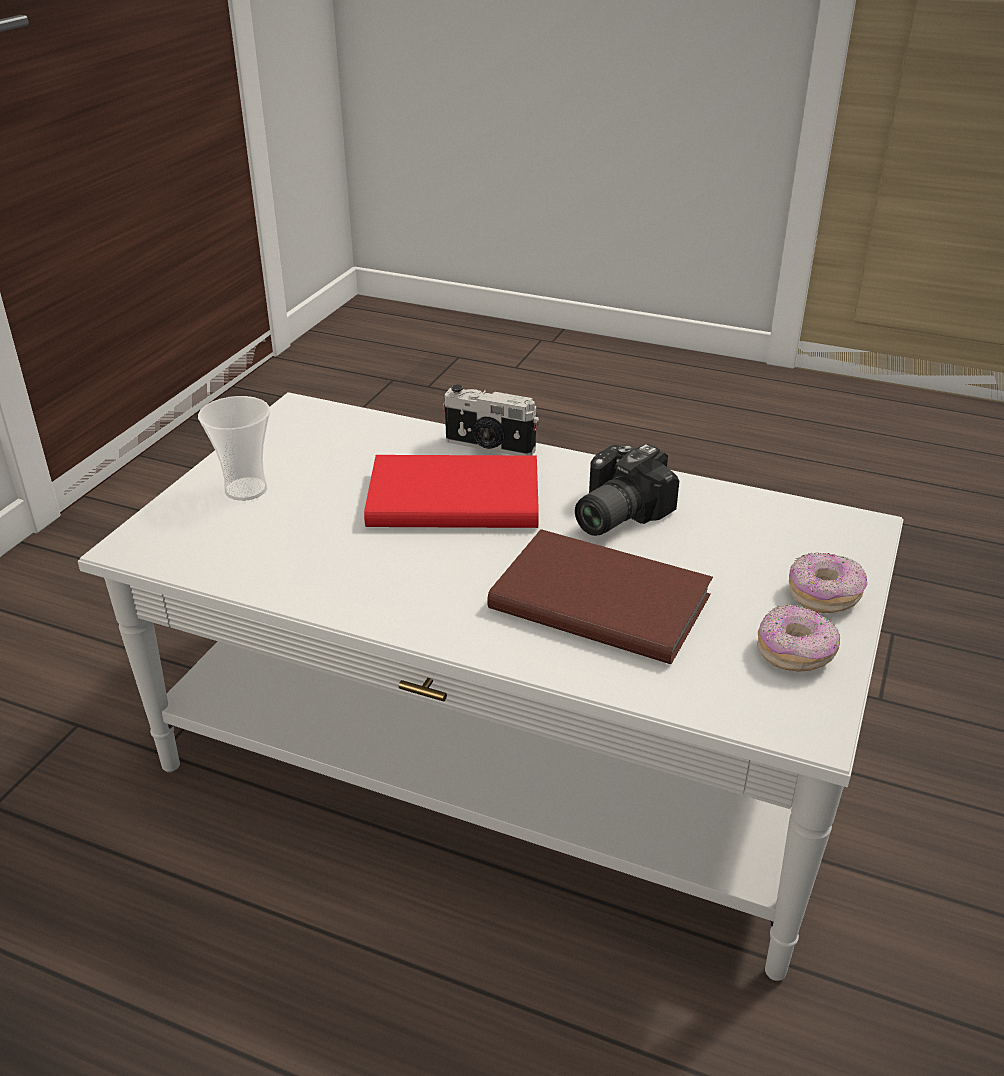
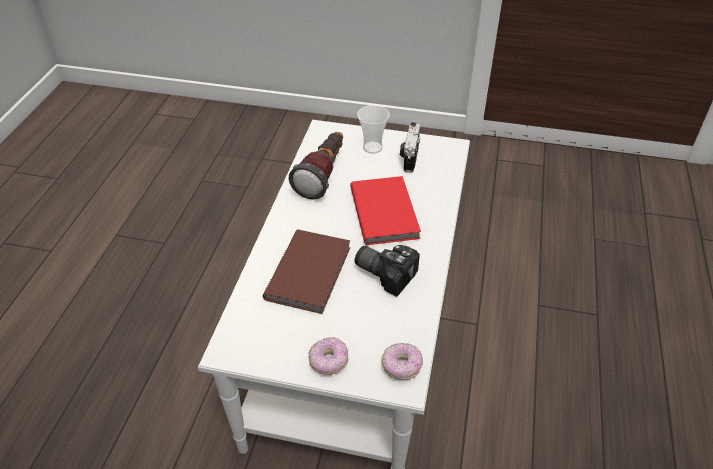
camera: 80 degrees right, 10 degrees up
(302, 558) = (323, 175): none -> flashlight
(489, 447) = (440, 218): camera -> camera (409, 158)
(794, 653) = (278, 347): donut -> donut (401, 367)

